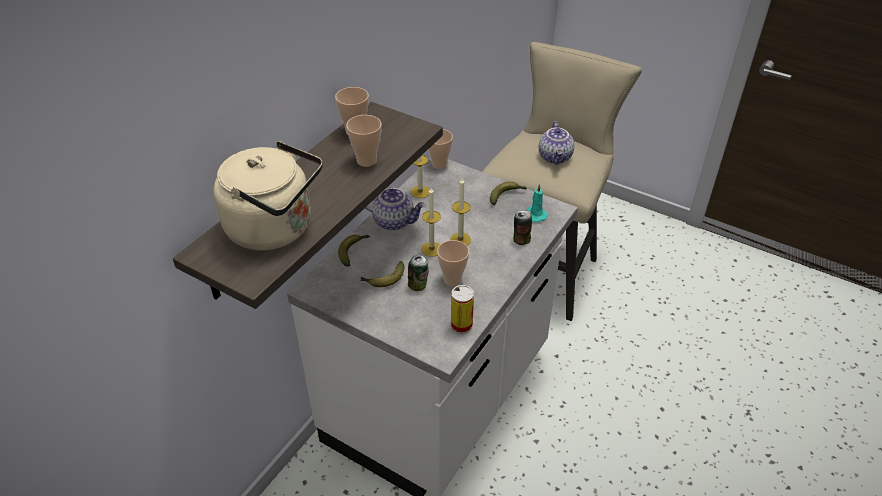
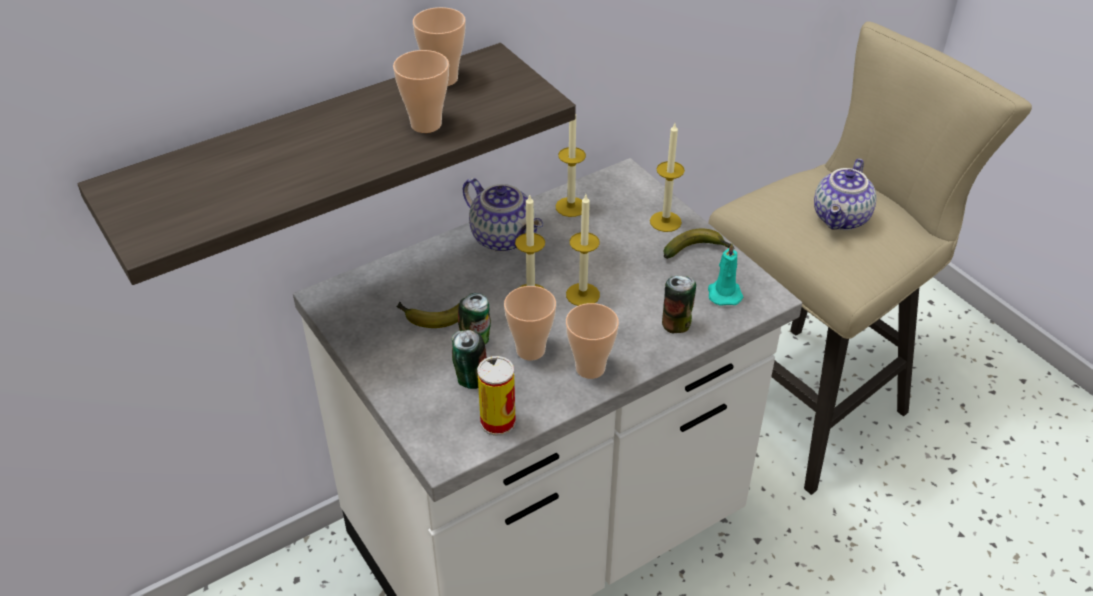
camera: 25 degrees right, 0 degrees up
(276, 229) = (231, 183): beige kettle -> none
(353, 251) = (419, 263): banana -> none
(429, 307) = (470, 379): none -> can
(439, 164) = (626, 175): cup -> cup (590, 368)
(478, 185) = (665, 221): none -> candle

